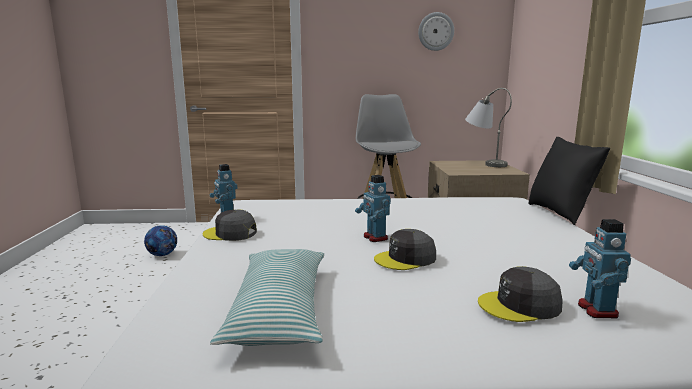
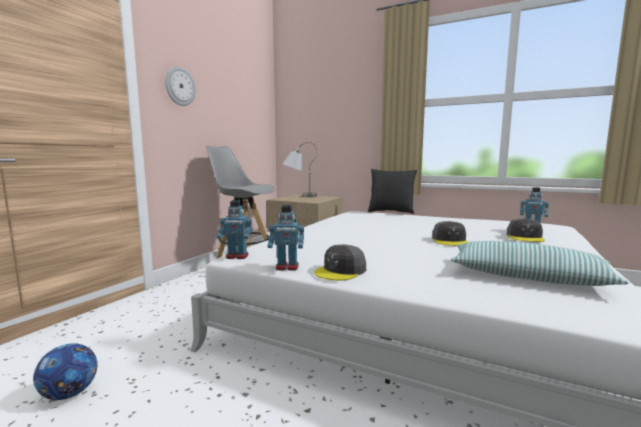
camera: 60 degrees left, 5 degrees down
(375, 238) = (405, 239): toy robot -> toy robot (237, 256)
(436, 31) = (239, 96): wall clock -> wall clock (180, 86)

